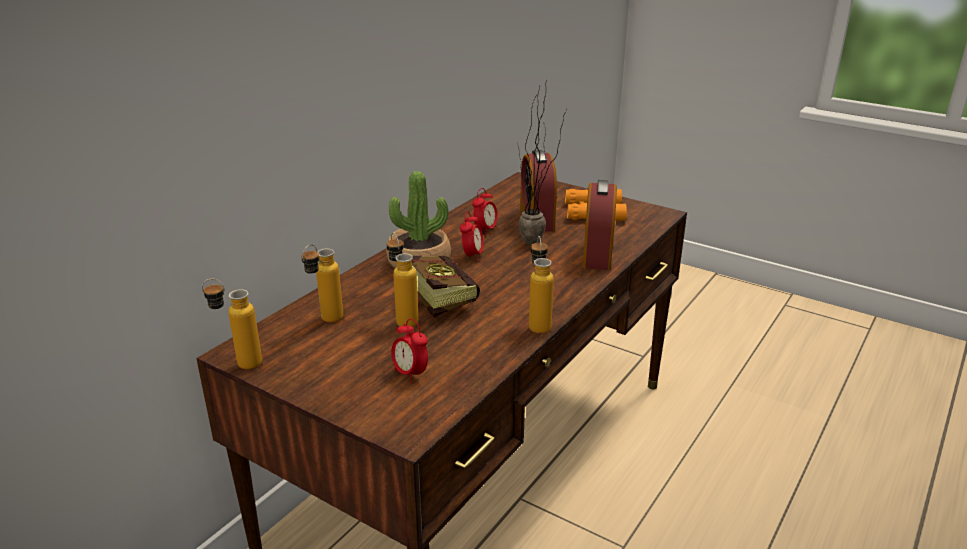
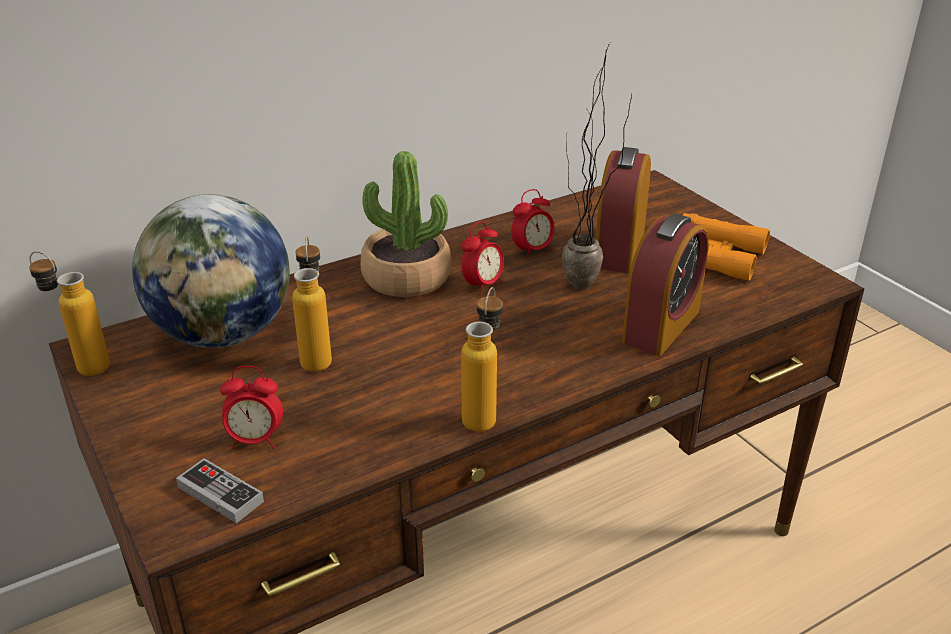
camera: 25 degrees right, 5 degrees up
(326, 322) = (224, 334): bottle -> globe
(410, 374) = (255, 440): alarm clock -> alarm clock turned 75 degrees counterclockwise
(417, 408) = (220, 494): none -> game controller
(438, 298) = (385, 338): book -> none

